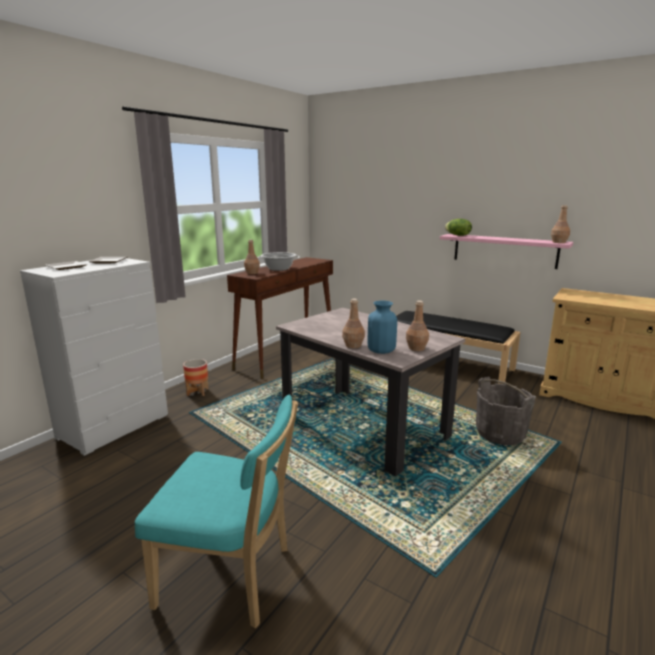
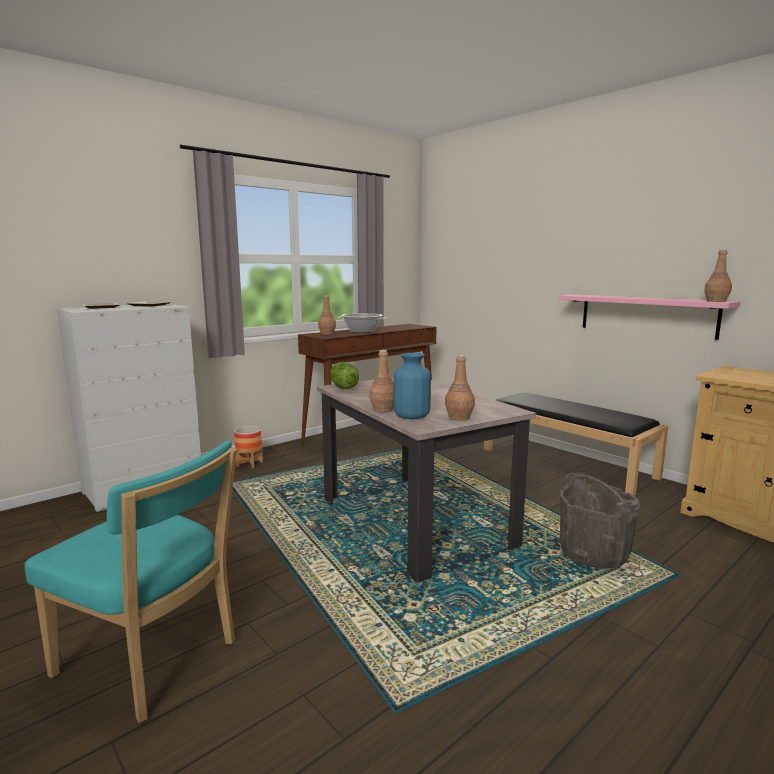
camera: 15 degrees right, 5 degrees down
(457, 235) = (583, 295): lettuce -> lettuce (343, 387)

